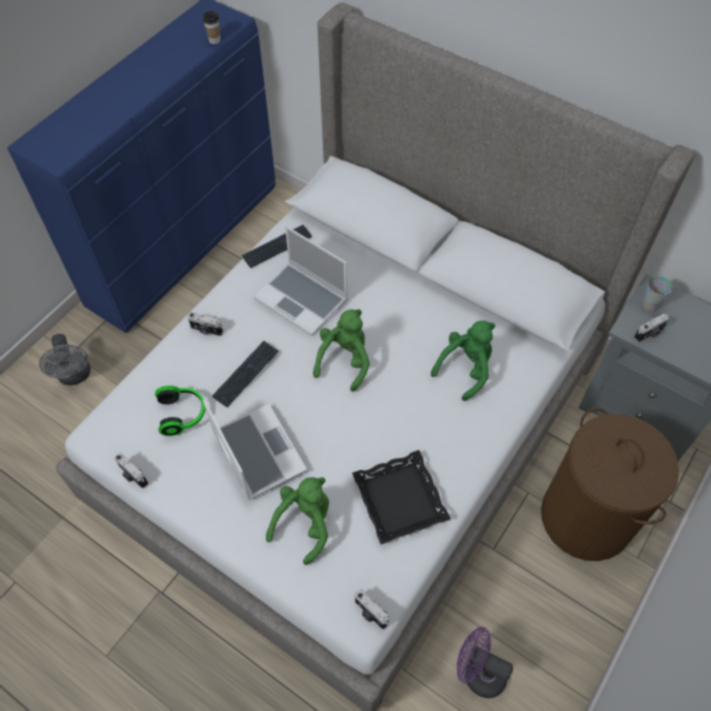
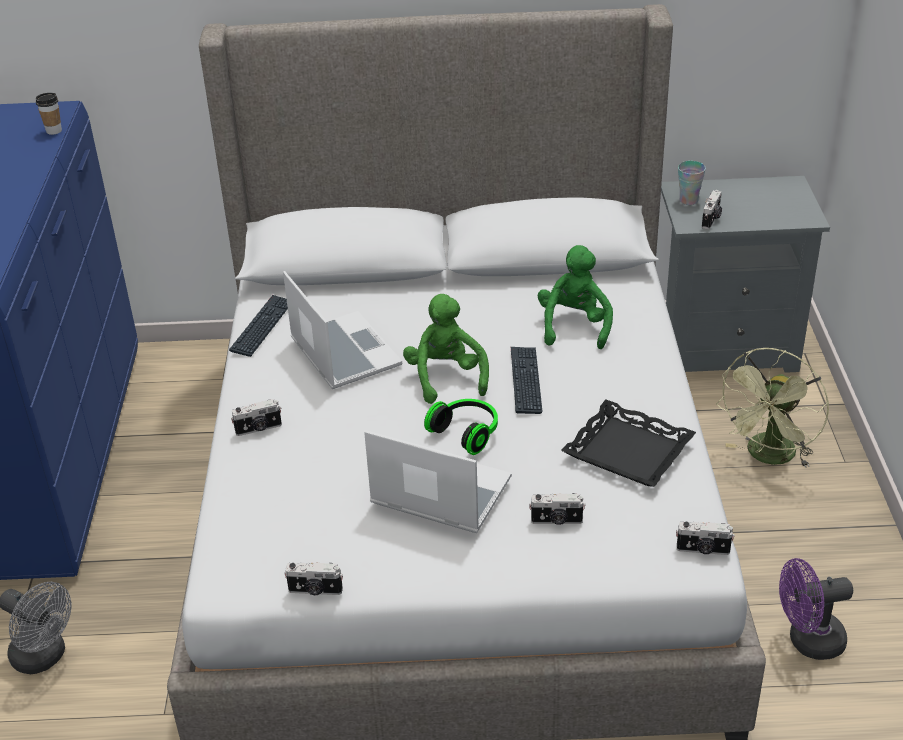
camera: 35 degrees left, 20 degrees down
(183, 414) = (316, 506): headphones -> headphones (467, 433)
(246, 374) = (351, 438): keyboard -> keyboard (525, 381)
(303, 299) = (343, 352): laptop -> laptop turned 120 degrees counterclockwise
(305, 523) = (556, 521): green plush toy -> camera
(586, 517) = (768, 457): brown laundry basket -> green fan

